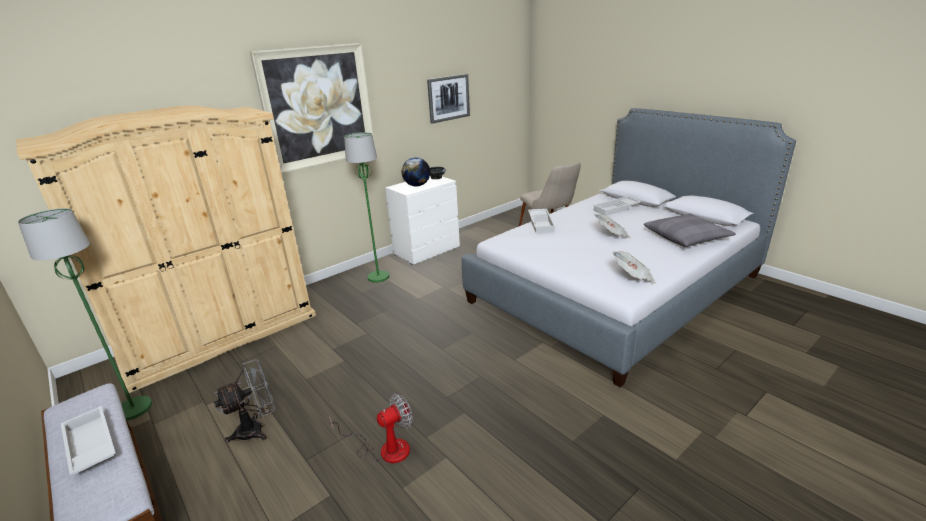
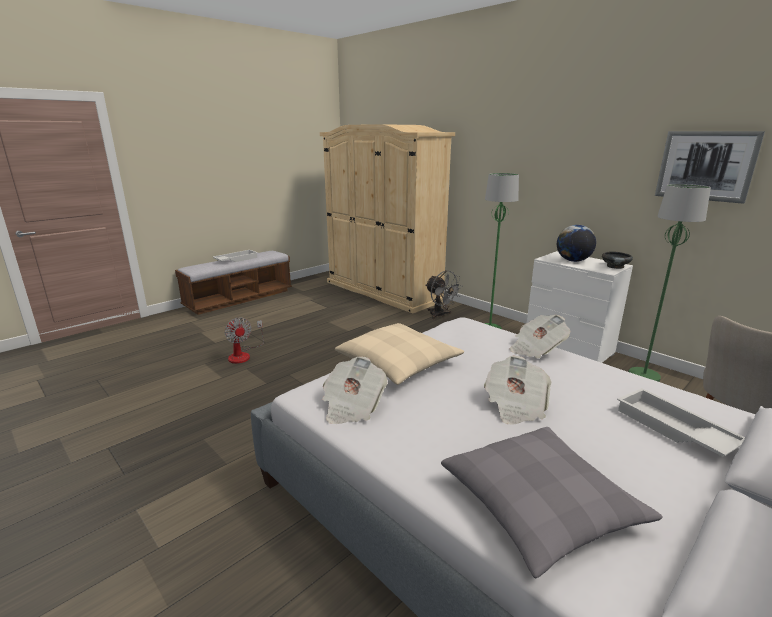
camera: 85 degrees right, 5 degrees down
(133, 409) = (313, 286): green floor lamp -> green floor lamp (643, 376)
(257, 429) = (282, 316): grey fan -> grey fan (440, 315)
(318, 107) = (514, 143): picture -> none
(541, 223) = (536, 349): white tray -> newspaper
(570, 263) = (398, 363): none -> beige pillow

